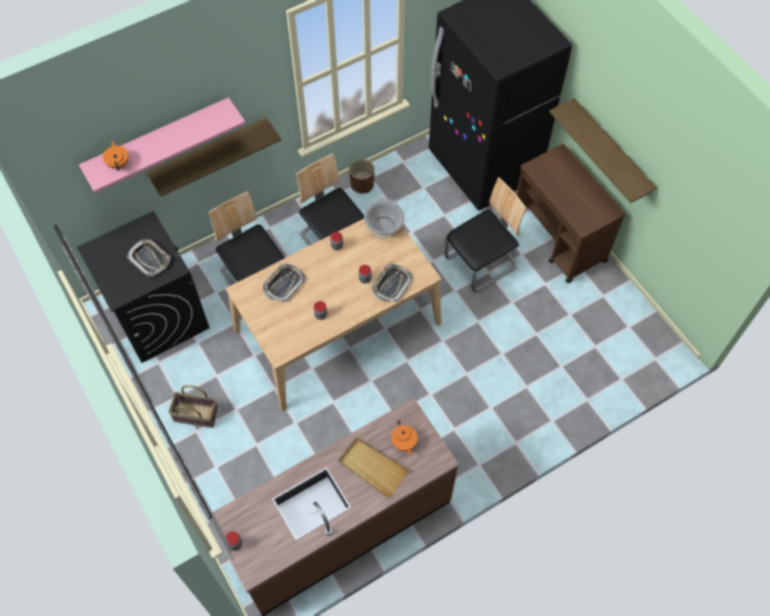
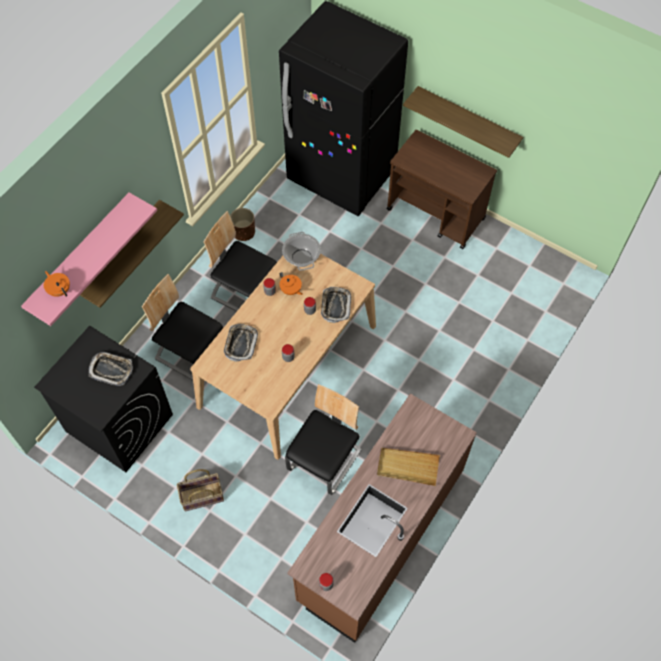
camera: 25 degrees left, 0 degrees up
(404, 443) = (422, 434): orange teapot -> orange teapot (291, 290)
(481, 263) = (383, 261): chair -> chair (325, 460)

